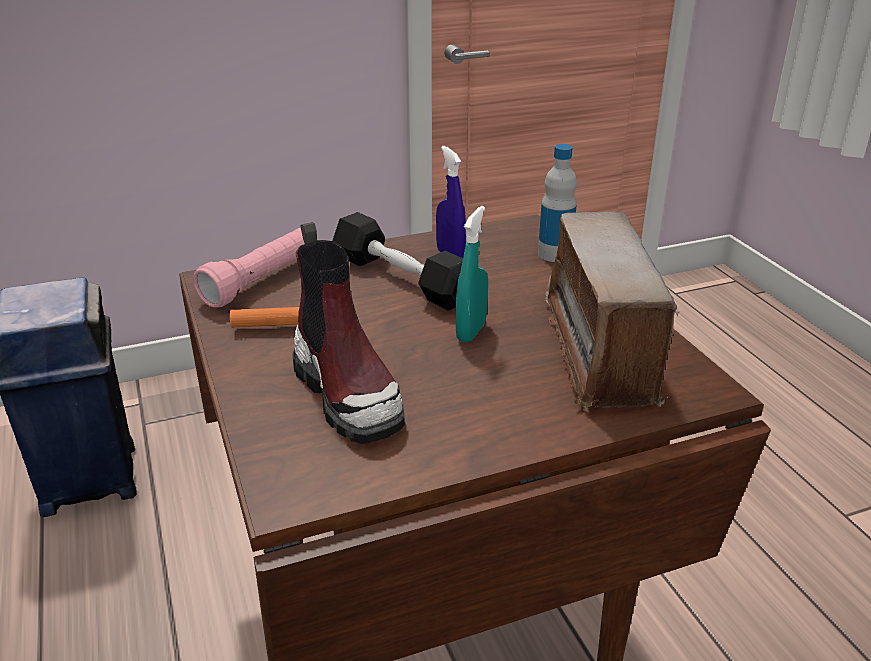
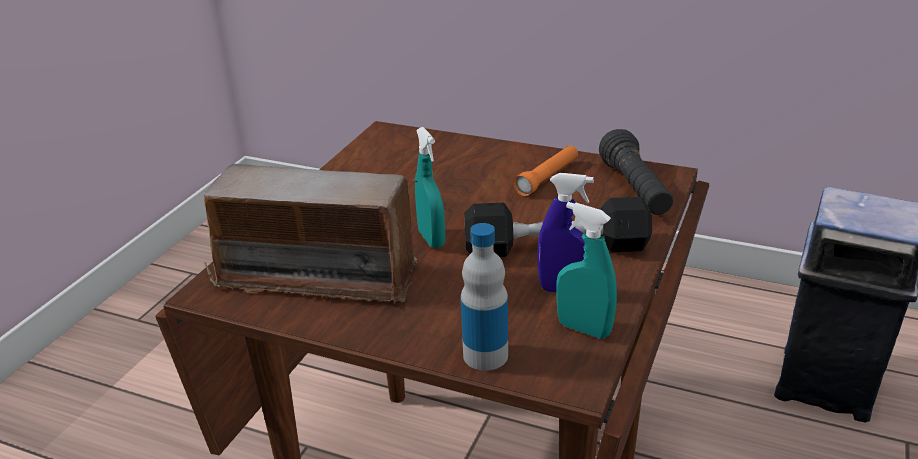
camera: 135 degrees right, 0 degrees up
(260, 281) = (635, 190): pink flashlight -> black flashlight
(349, 393) = (436, 171): boot -> none
(479, 238) = (584, 329): none -> turquoise spray bottle
(600, 352) = (319, 276): radio -> radio turned 150 degrees clockwise

